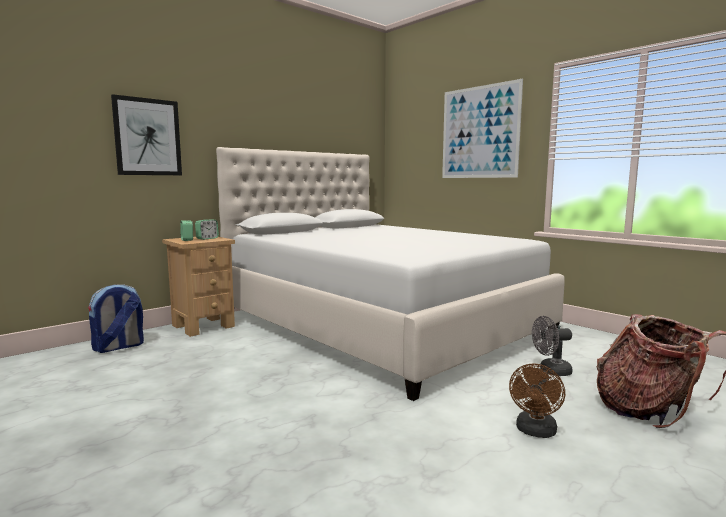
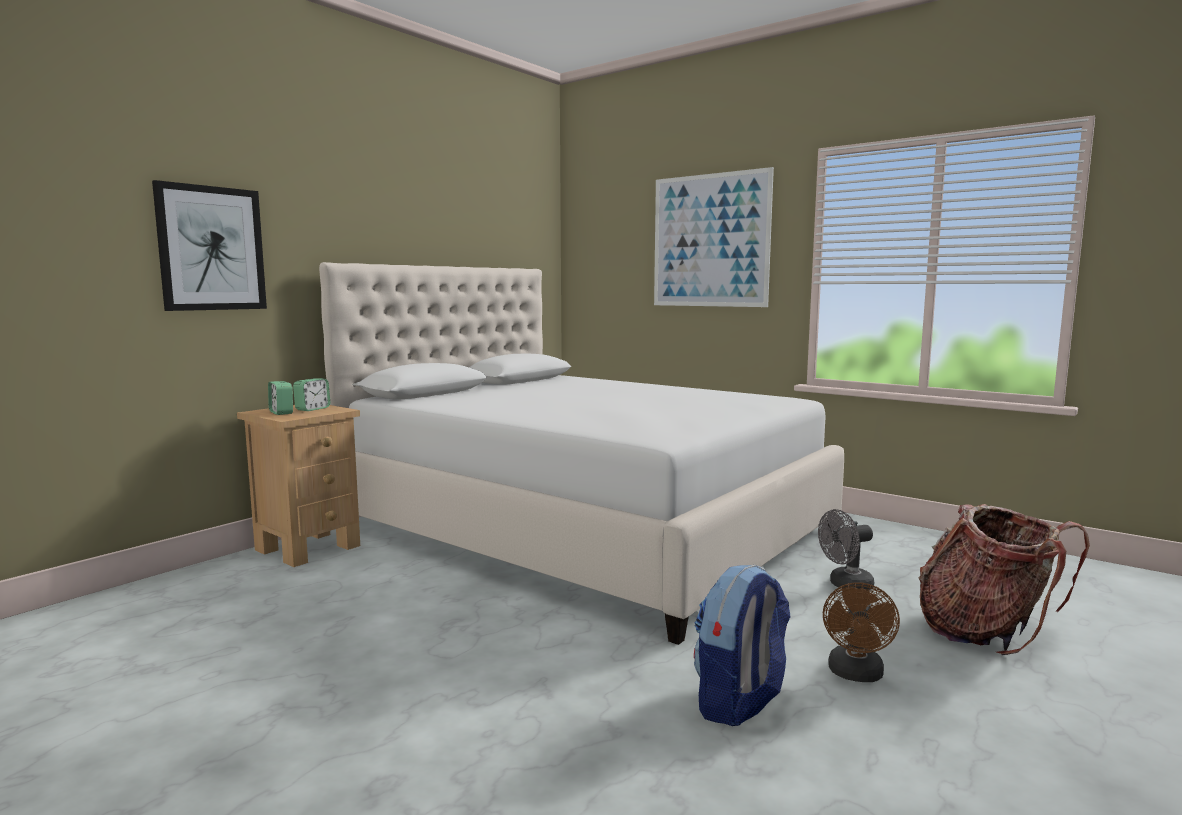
camera: 10 degrees left, 0 degrees up
(118, 347) = (180, 593): backpack -> backpack (739, 703)

